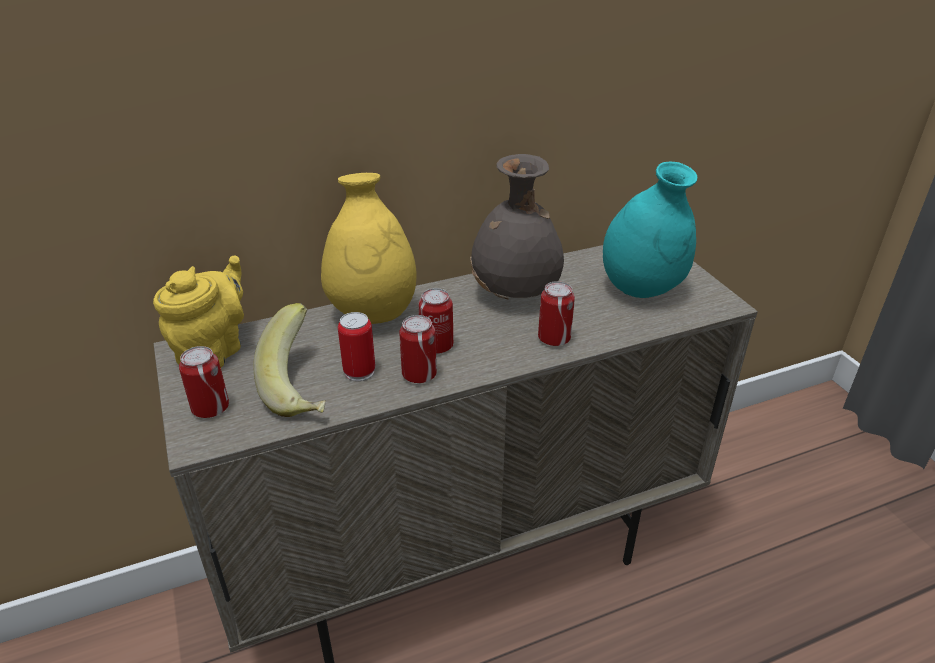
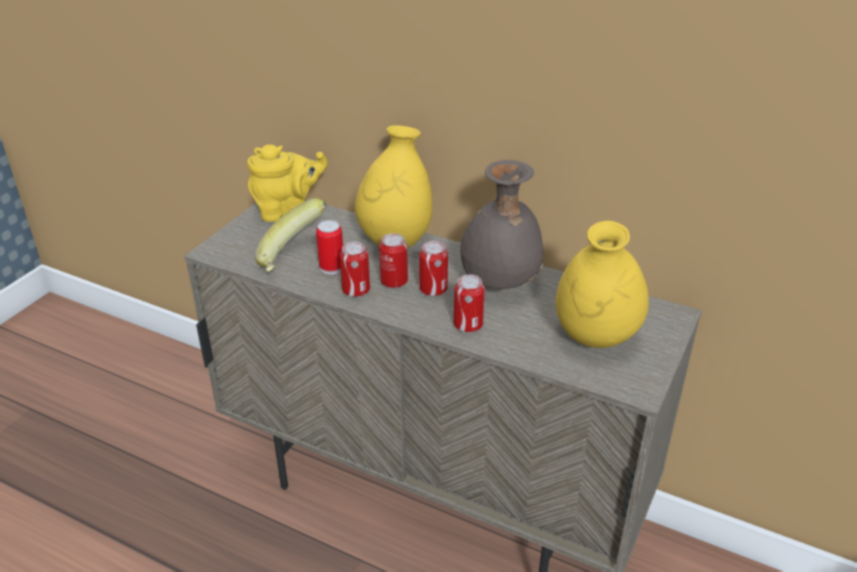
camera: 50 degrees right, 0 degrees up
(210, 408) = (241, 239): can -> can (433, 289)
(641, 289) = (595, 337): turquoise vase -> yellow vase

